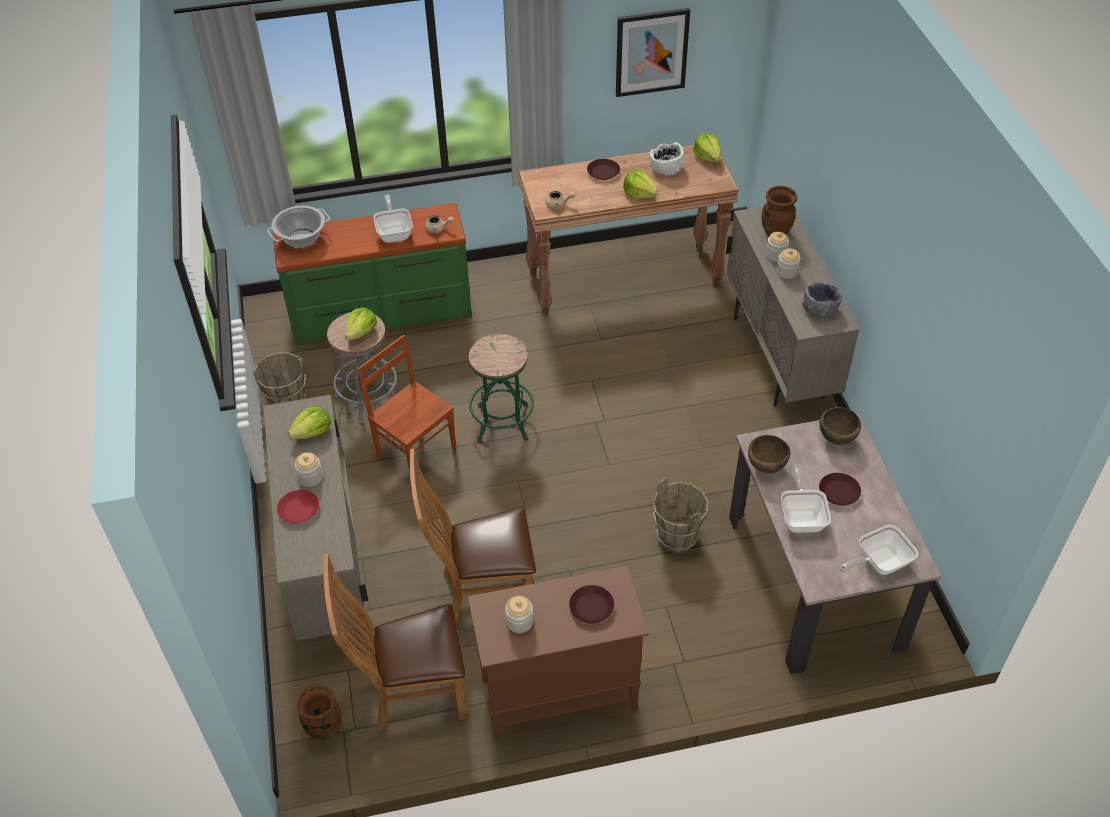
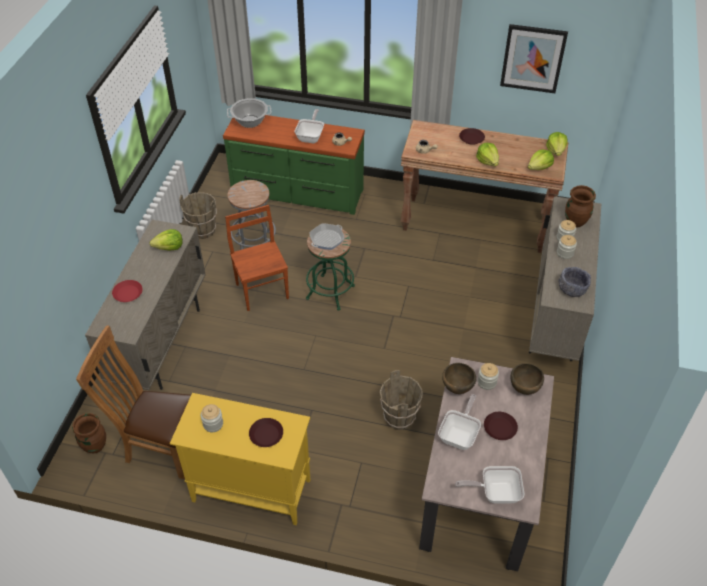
camera: 25 degrees right, 0 degrees up
(310, 477) = (148, 276): jar -> jar (486, 382)
(361, 332) = (251, 195): lettuce -> lettuce (539, 167)
(481, 592) = (245, 400): brown chair -> none
(494, 353) = (327, 239): none -> frying pan
(557, 695) = (250, 490): brown cabinet -> yellow cabinet
(666, 168) = (519, 150): white bowl -> none

